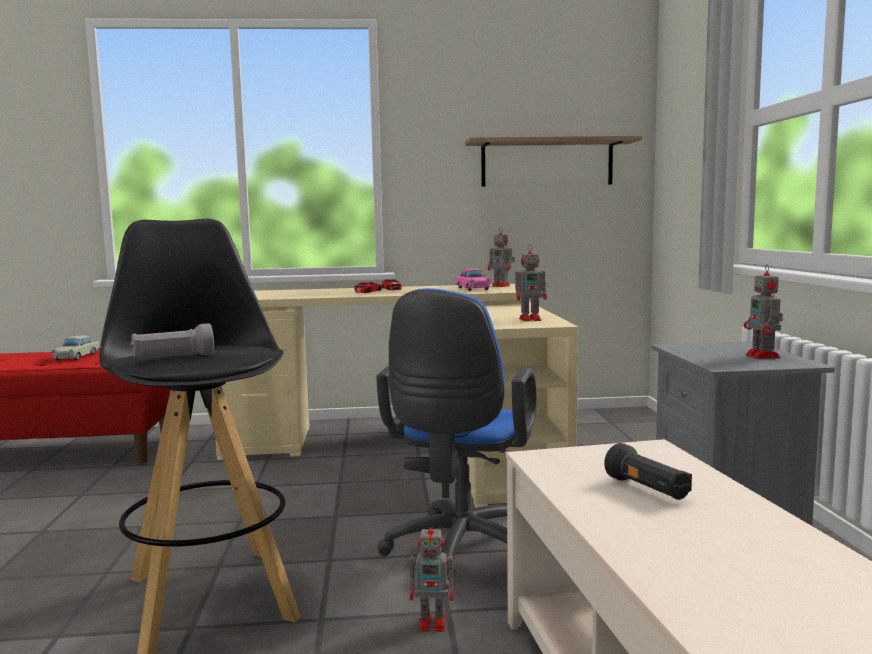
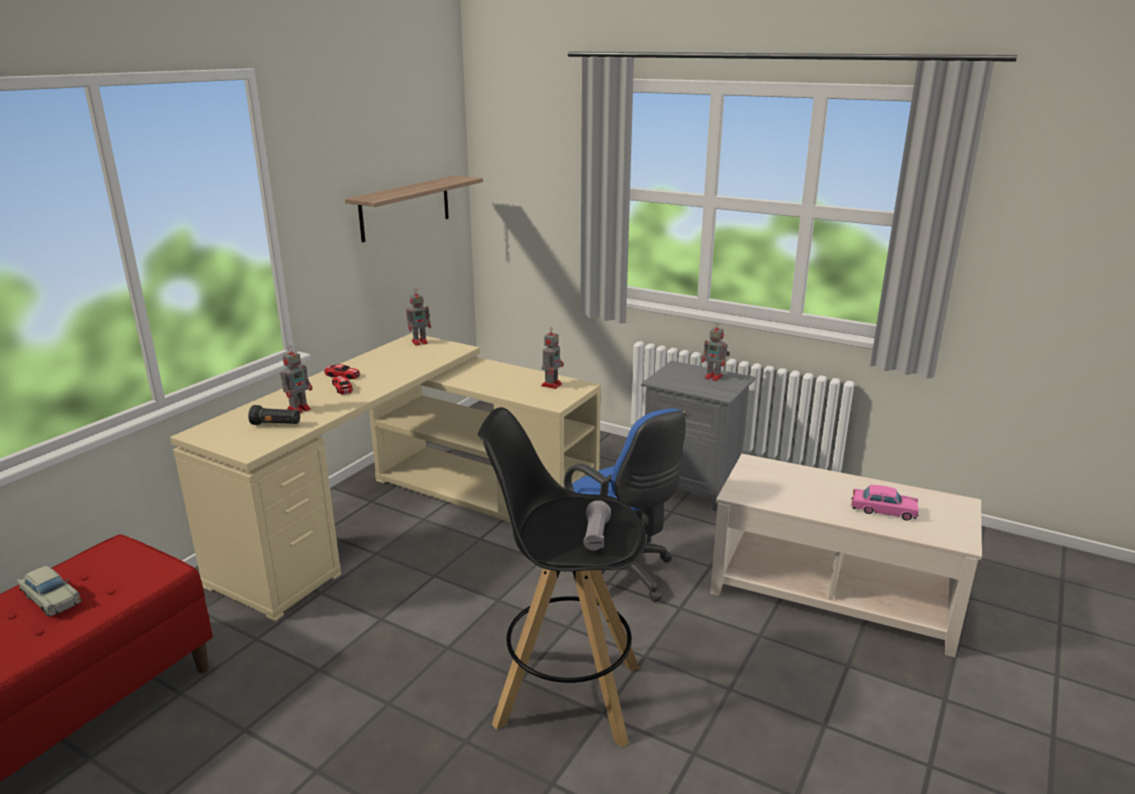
camera: 55 degrees left, 15 degrees up
(434, 623) = (688, 617): toy robot -> toy robot (300, 409)
(472, 288) = (415, 355): pink toy car -> pink toy car (883, 510)
(647, 490) = (808, 490): black flashlight -> black flashlight (276, 424)

